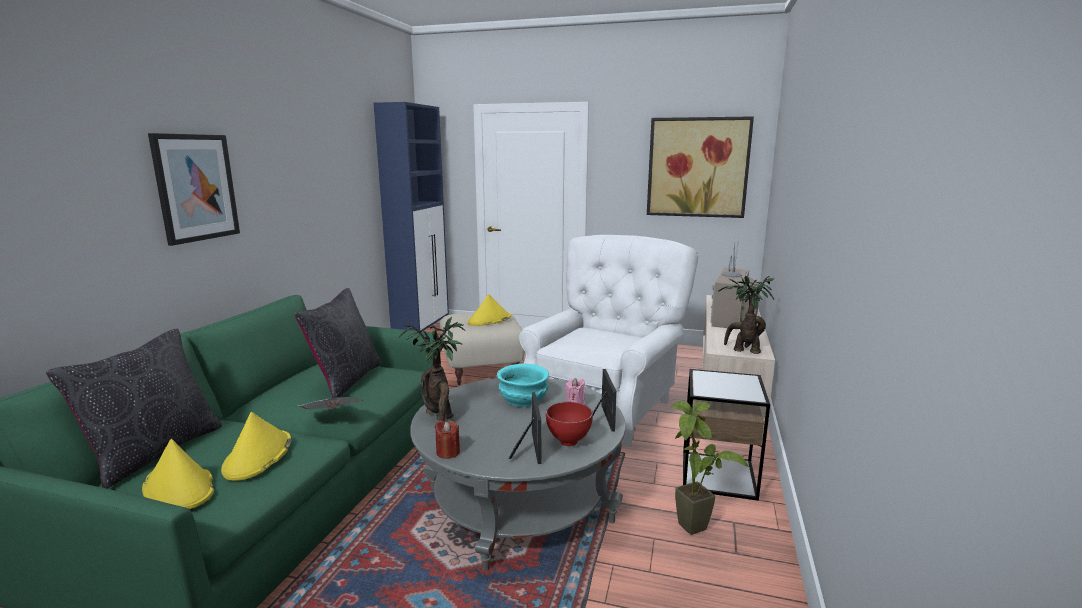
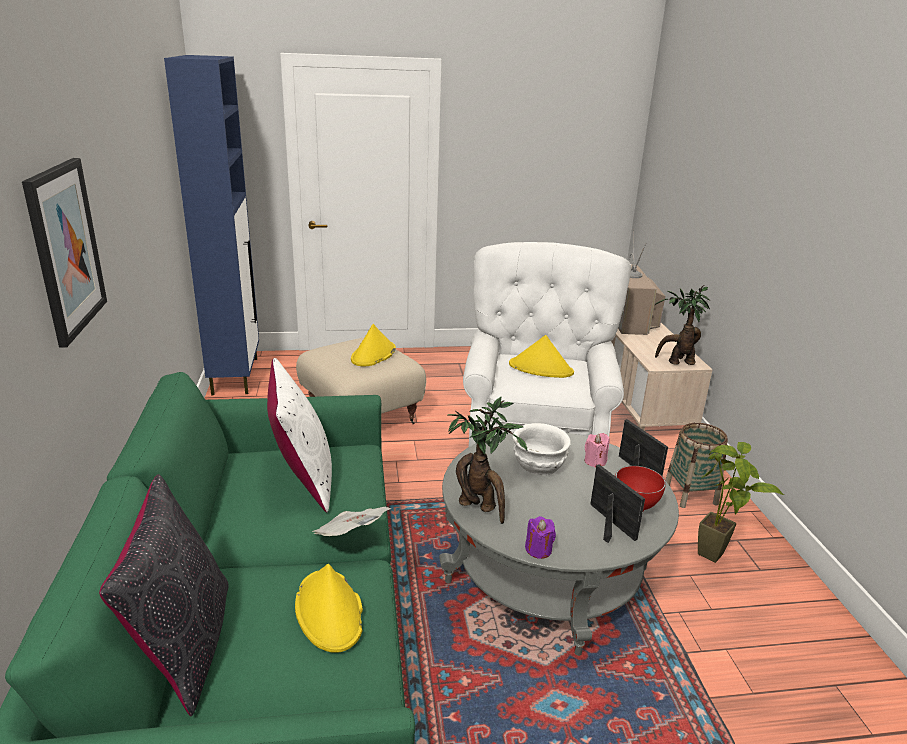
camera: 25 degrees left, 10 degrees up
(179, 487) = (289, 681): yellow hat -> yellow hat (541, 369)
(346, 380) = (303, 478): black pillow -> white pillow
(448, 452) = (538, 550): red candle -> purple candle
(524, 399) = (539, 464): turquoise bowl -> white bowl
(697, 167) = (568, 145): picture -> none
(718, 475) = (691, 494): side table -> basket

